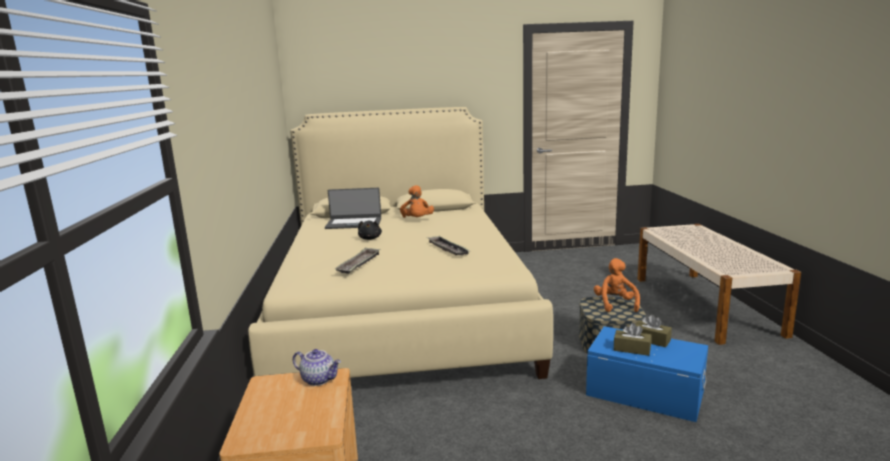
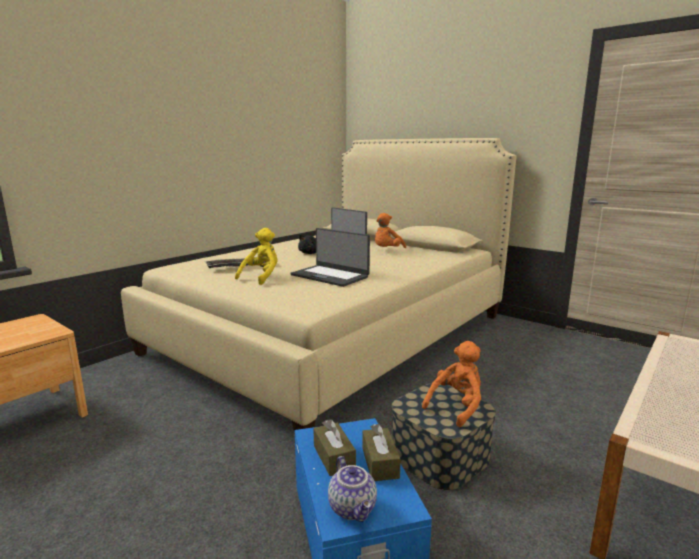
camera: 45 degrees right, 0 degrees up
(319, 379) = (46, 330): teapot -> teapot (353, 508)
(404, 266) = (261, 277): none -> yellow plush toy
(447, 249) = (330, 276): tray -> laptop

